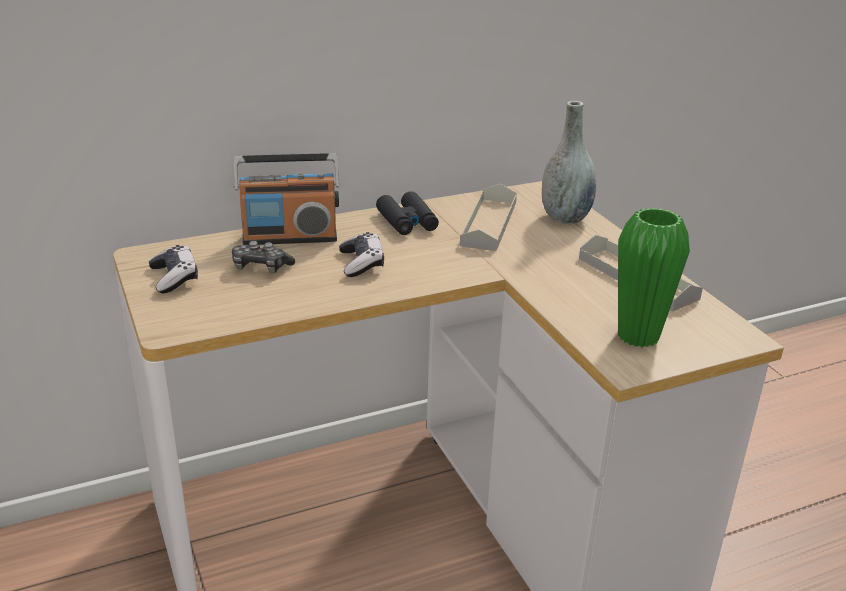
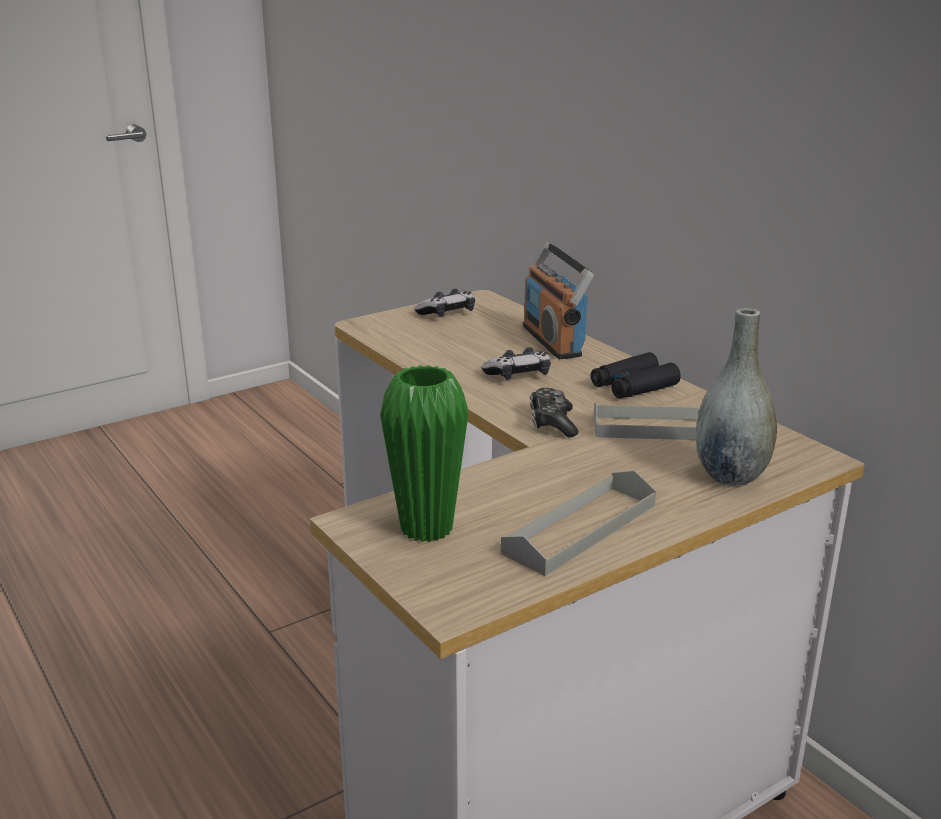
camera: 80 degrees right, 5 degrees down
(261, 268) = (483, 338): game controller -> game controller (552, 422)

